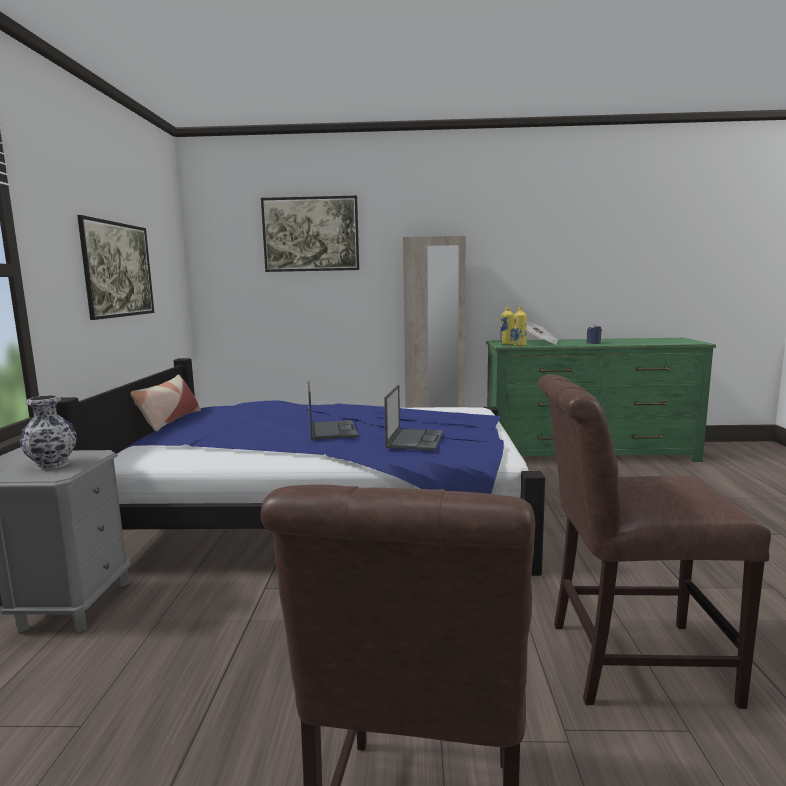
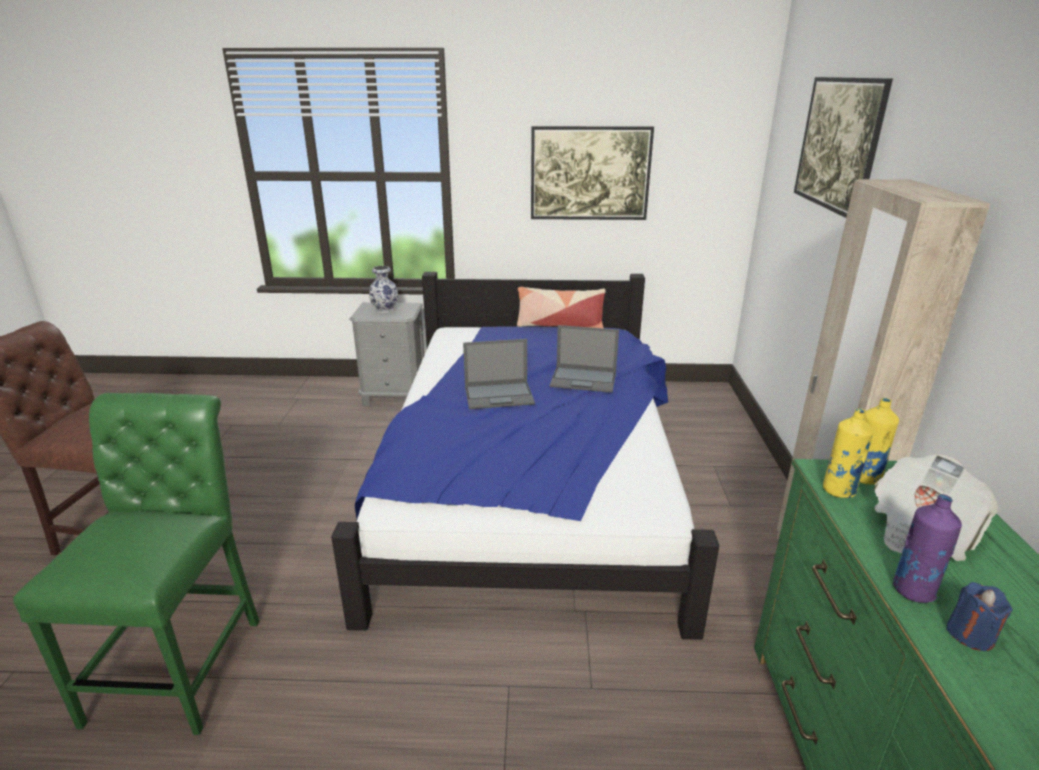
camera: 90 degrees right, 15 degrees up
(415, 439) = (449, 441): laptop -> laptop (584, 379)
(577, 344) = (913, 590): none -> purple bottle
(627, 660) = (183, 661): brown chair -> green chair

